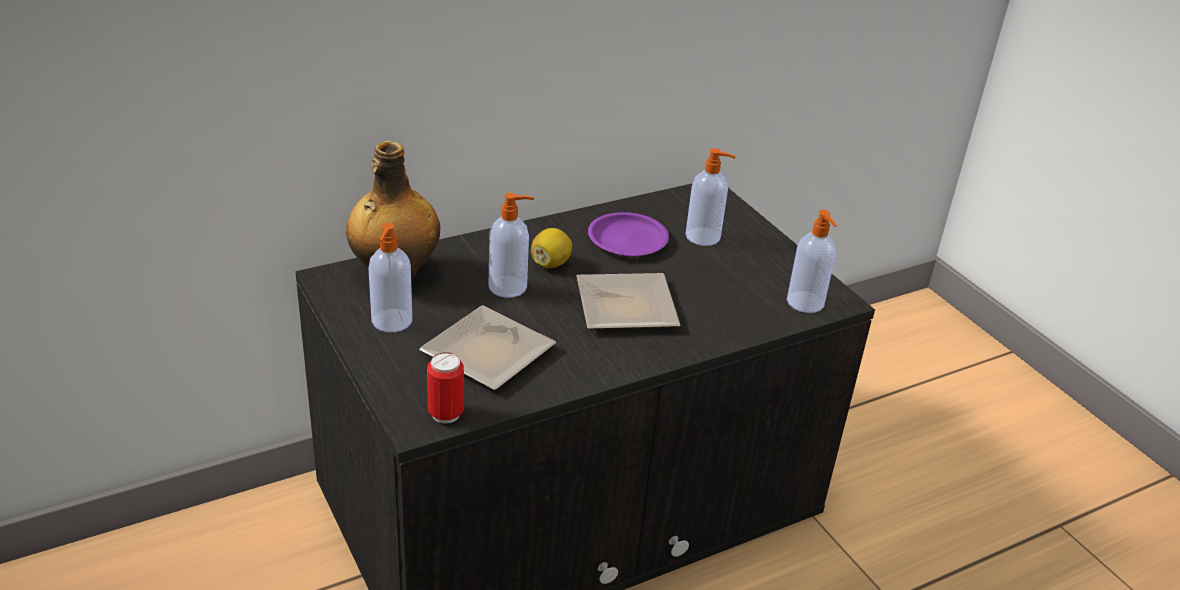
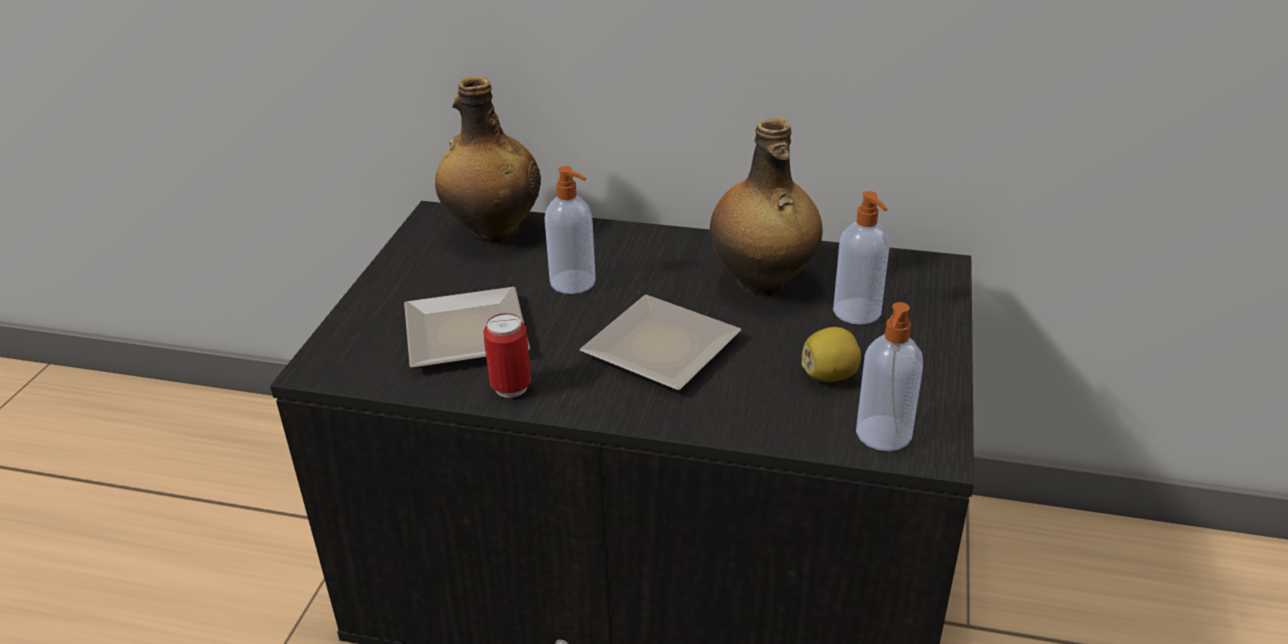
camera: 45 degrees right, 0 degrees up
(391, 322) = (429, 272): soap dispenser -> none
(446, 414) = (351, 371): can -> can (511, 387)
(550, 263) = (646, 276): lemon -> lemon (830, 375)
(627, 240) = (762, 283): purple plate -> bottle

